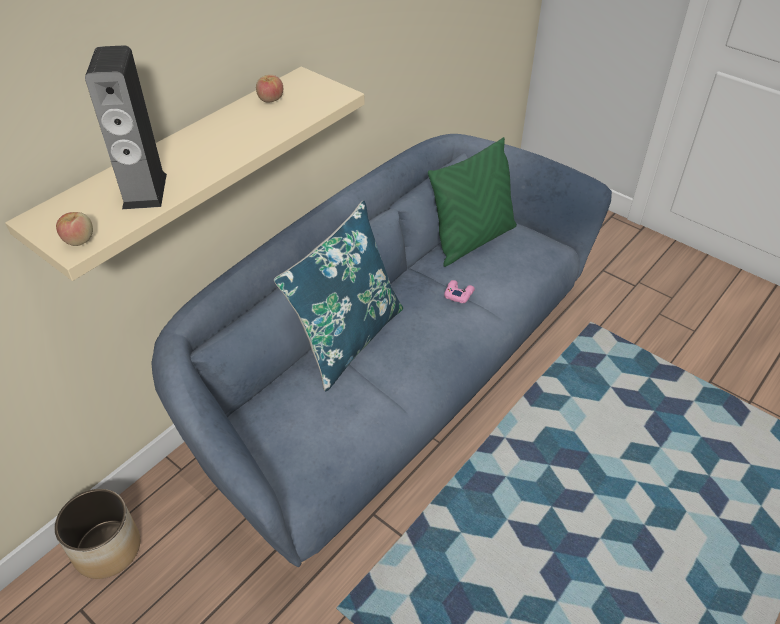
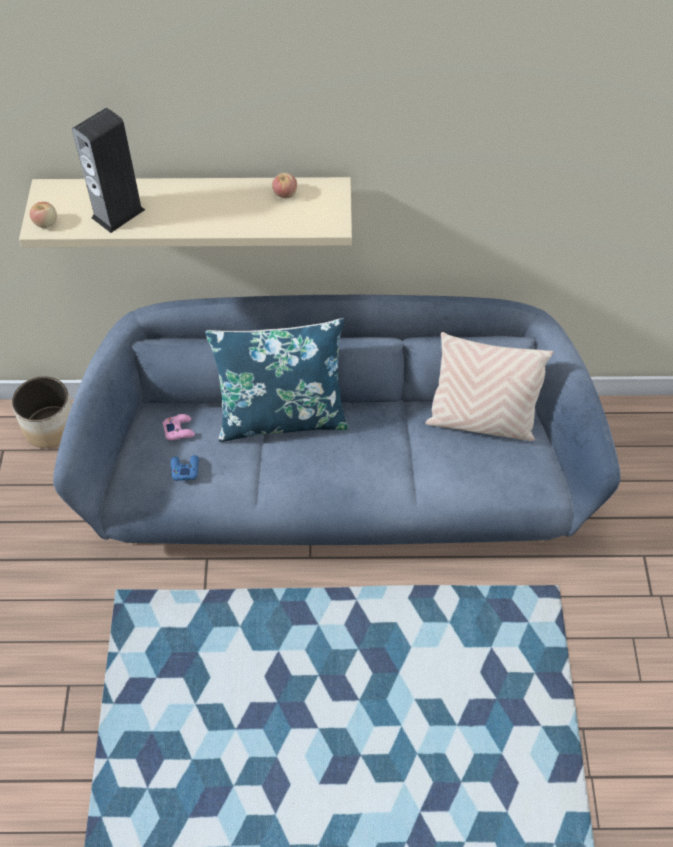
camera: 50 degrees right, 10 degrees up
(327, 433) = (185, 469): none -> blue game controller
(458, 294) = (404, 455): pink game controller -> pink game controller (179, 430)
(472, 240) = (481, 421): green pillow -> beige pillow

